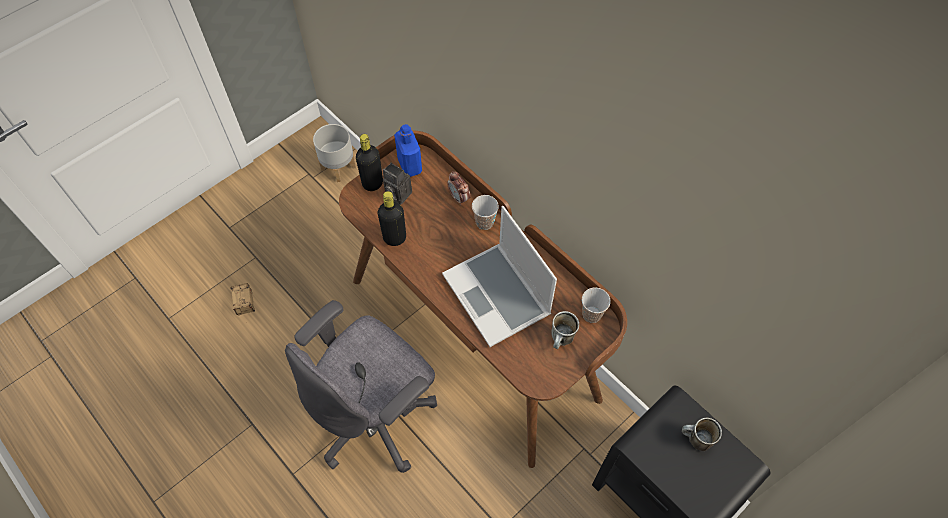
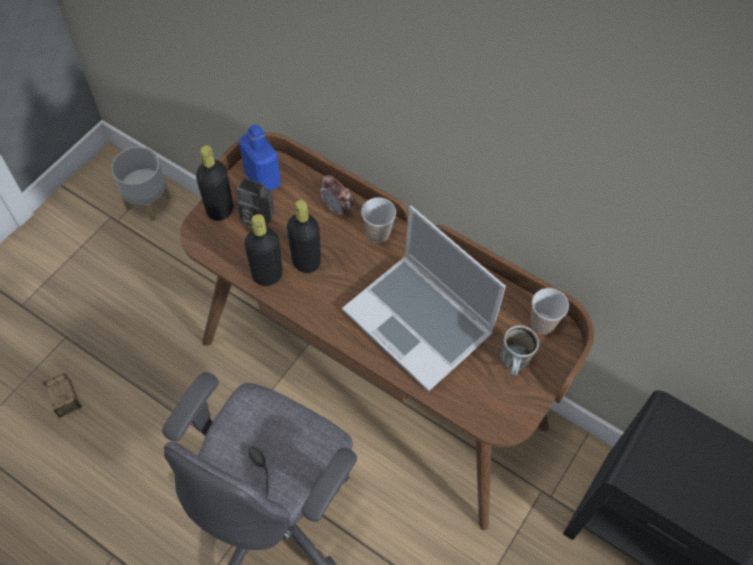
camera: 15 degrees left, 0 degrees up
(425, 233) = (306, 262): none -> black bottle
(695, 440) = (701, 453): mug -> none

